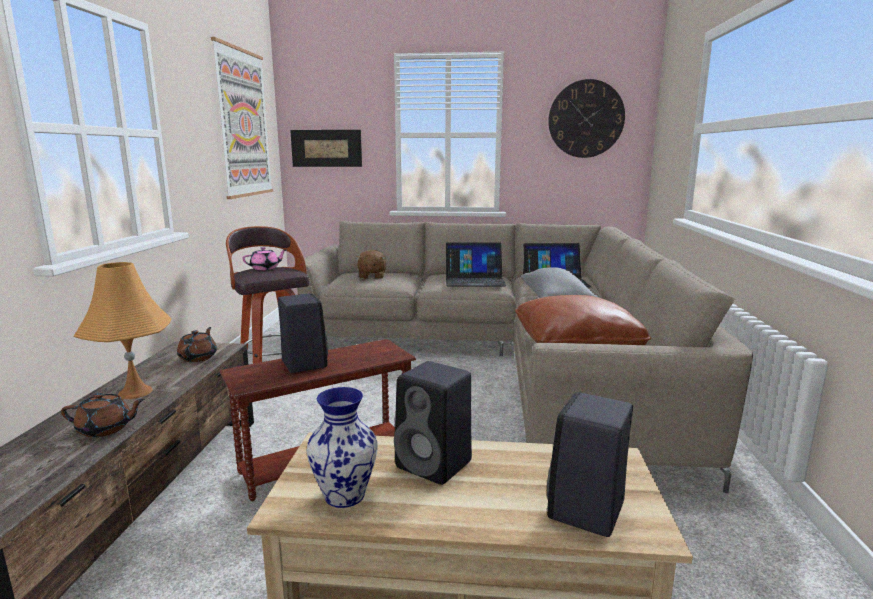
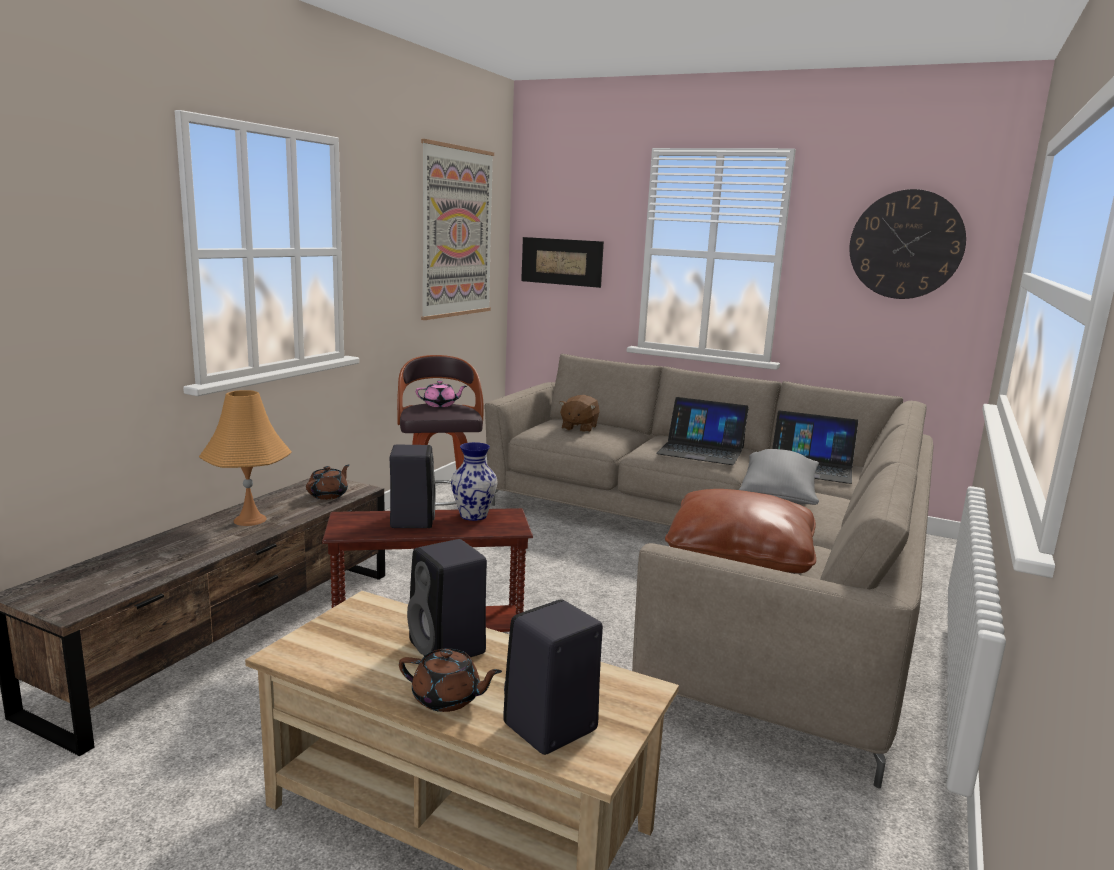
camera: 20 degrees right, 0 degrees up
(106, 429) = (204, 549): brown teapot -> brown teapot (447, 698)
(346, 495) = (344, 654): vase -> vase (474, 516)

